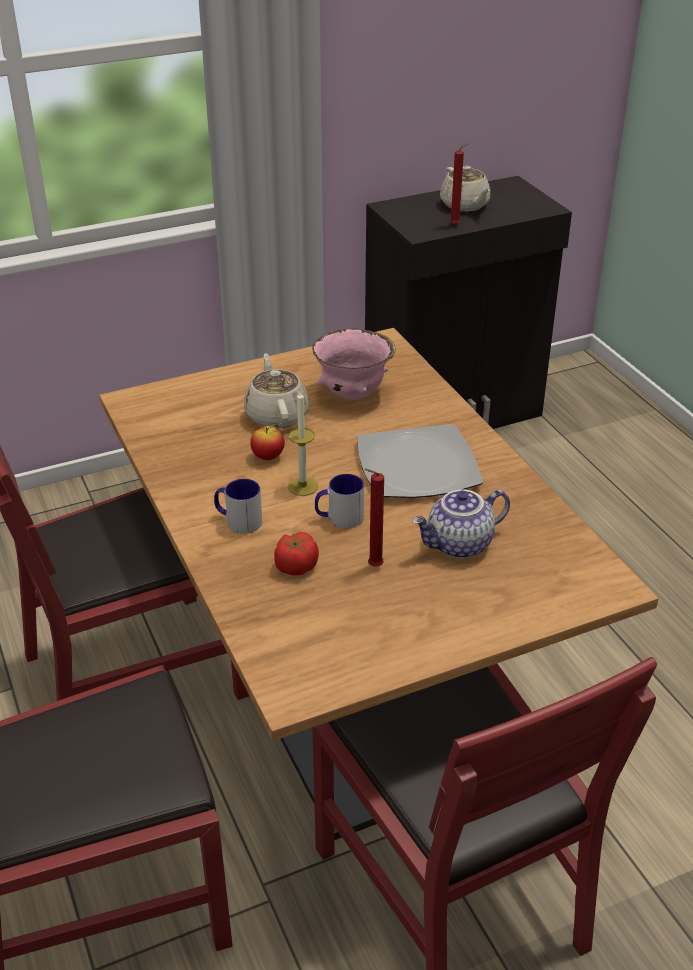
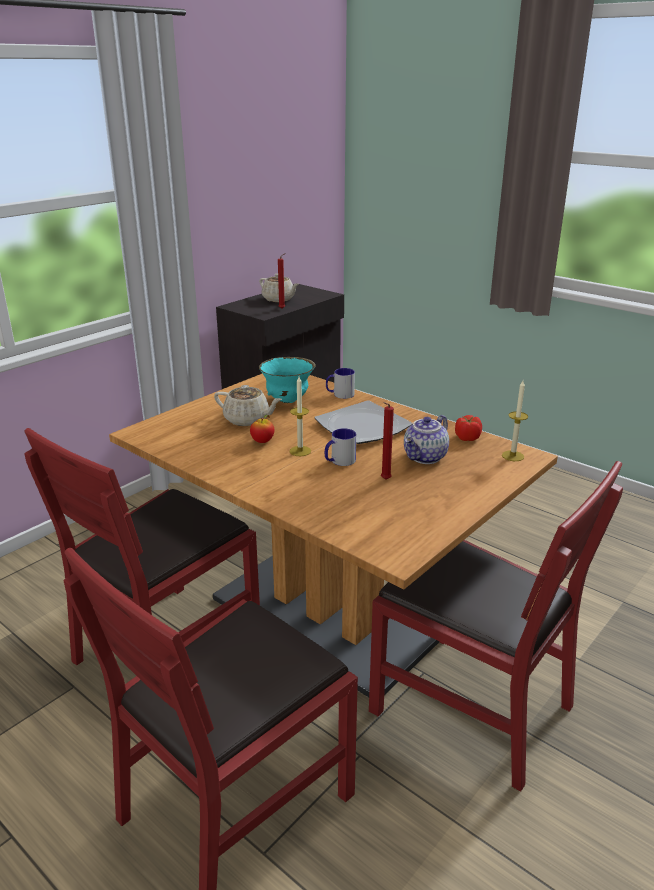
camera: 25 degrees left, 10 degrees down
(238, 521) = (274, 478): mug -> mug (340, 394)
(276, 415) = (248, 420): beige teapot -> beige teapot turned 150 degrees clockwise
(296, 567) = (336, 492): tomato -> tomato (467, 438)
(353, 394) = (288, 401): pink bowl -> turquoise bowl
(588, 579) = (512, 456): none -> candle

